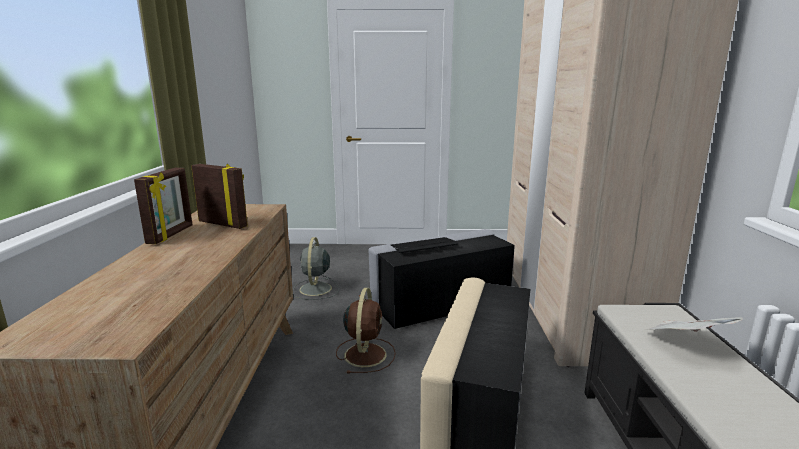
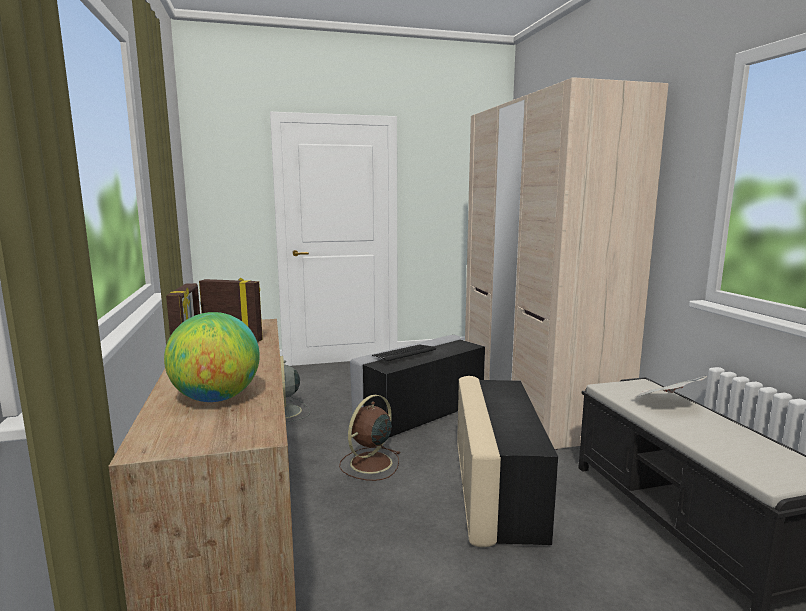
camera: 15 degrees left, 5 degrees down
(135, 289) = (216, 398): none -> globe
(365, 354) = (369, 464): brown fan -> brown fan turned 135 degrees counterclockwise

